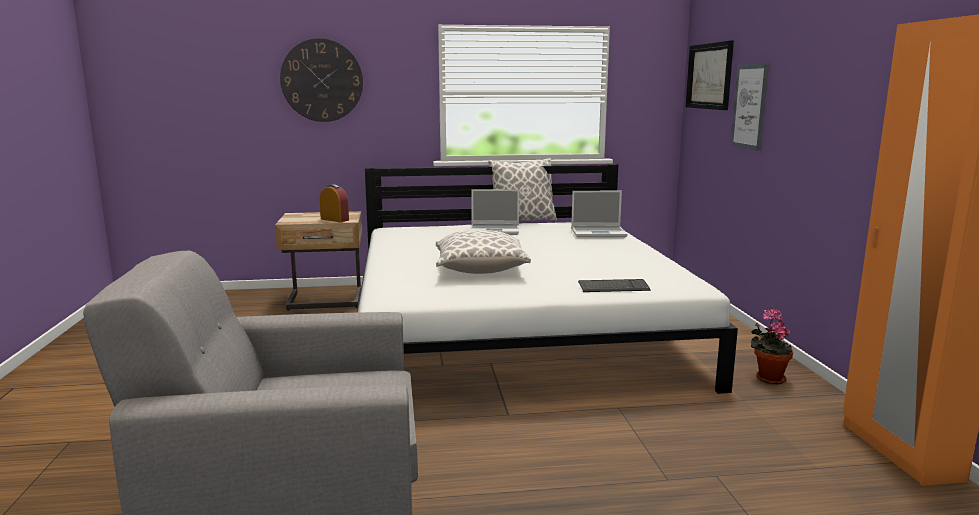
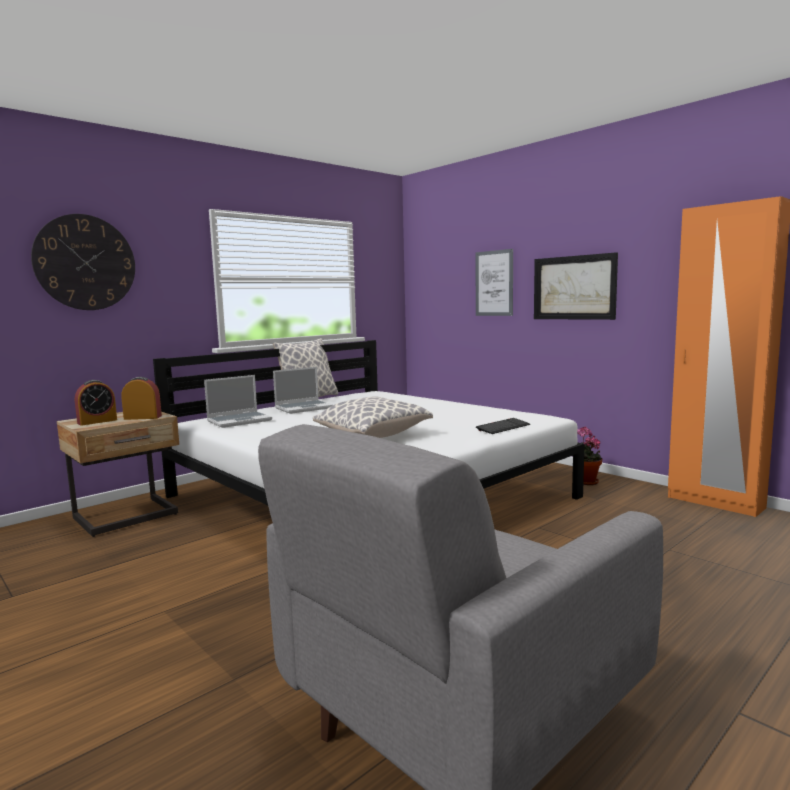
camera: 35 degrees left, 5 degrees down
(303, 218) = (97, 421): none -> alarm clock
(599, 233) = (396, 397): laptop -> laptop (240, 421)
(709, 76) = (439, 263): picture -> picture (574, 287)

